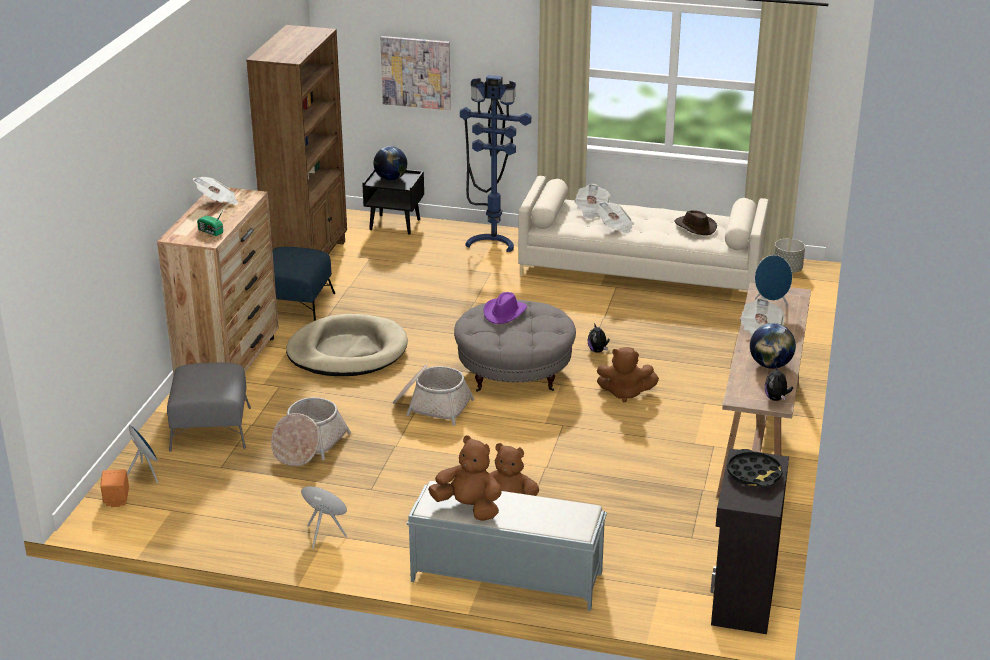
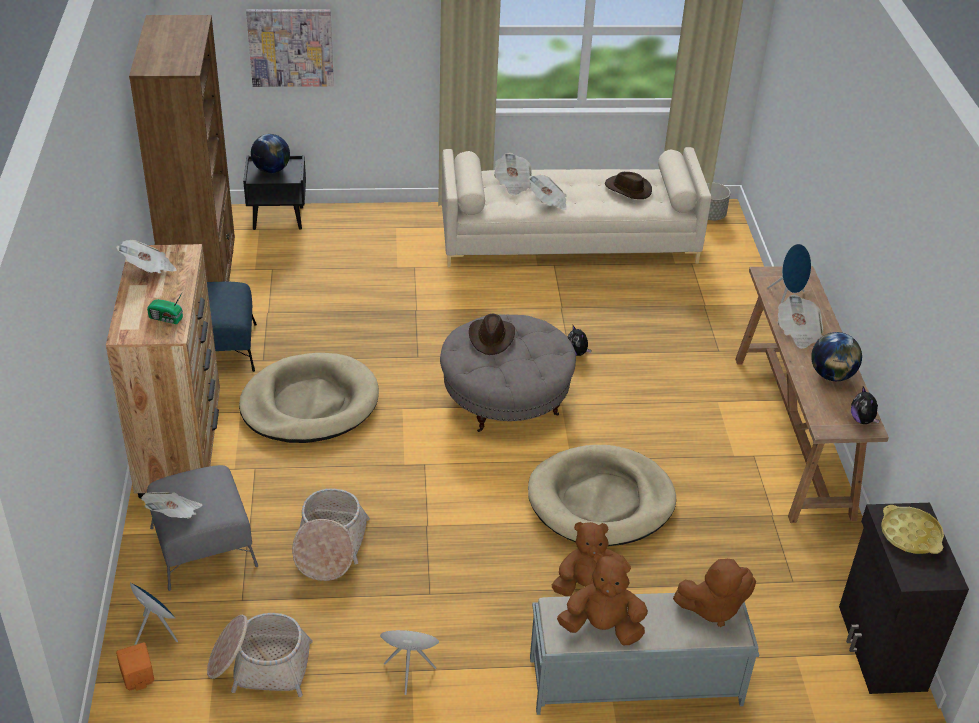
camera: 20 degrees left, 10 degrees up
(182, 386) = (174, 515): none -> newspaper
(431, 406) = (439, 461): basket -> basket (259, 665)
(493, 240) = (395, 223): blue floor lamp -> none
(504, 313) = (491, 338): purple hat -> brown hat
(554, 454) = (601, 500): none -> beige dog bed
(625, 393) = (632, 403): brown plush toy -> brown plush toy (712, 608)
(754, 474) = (910, 534): black tray -> yellow tray

